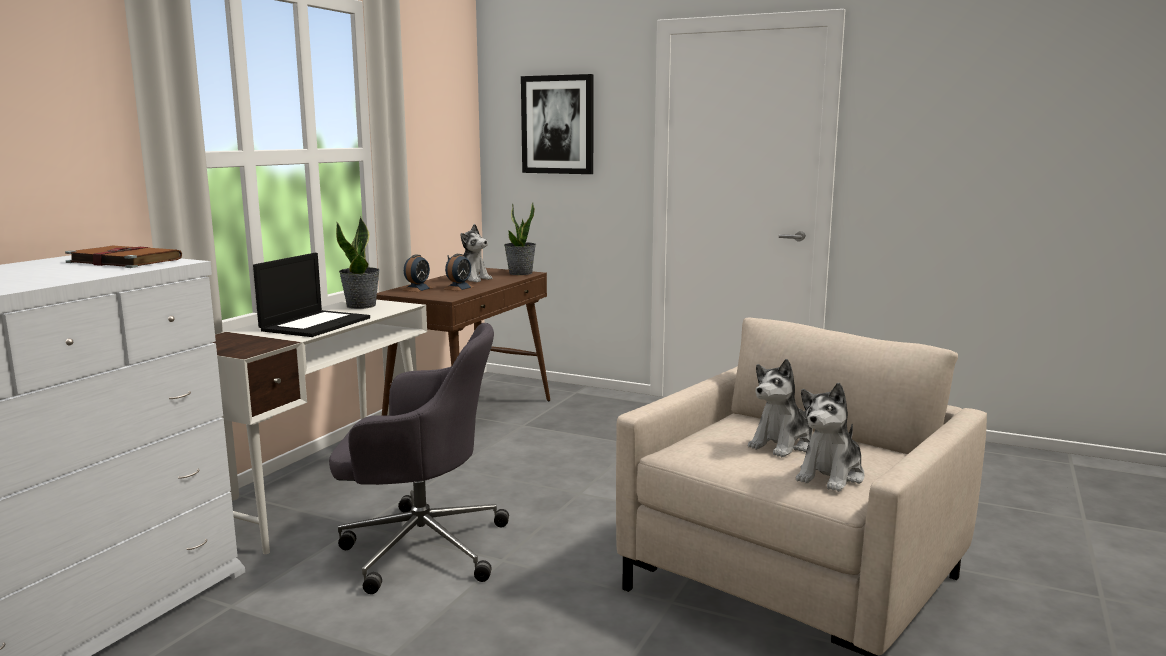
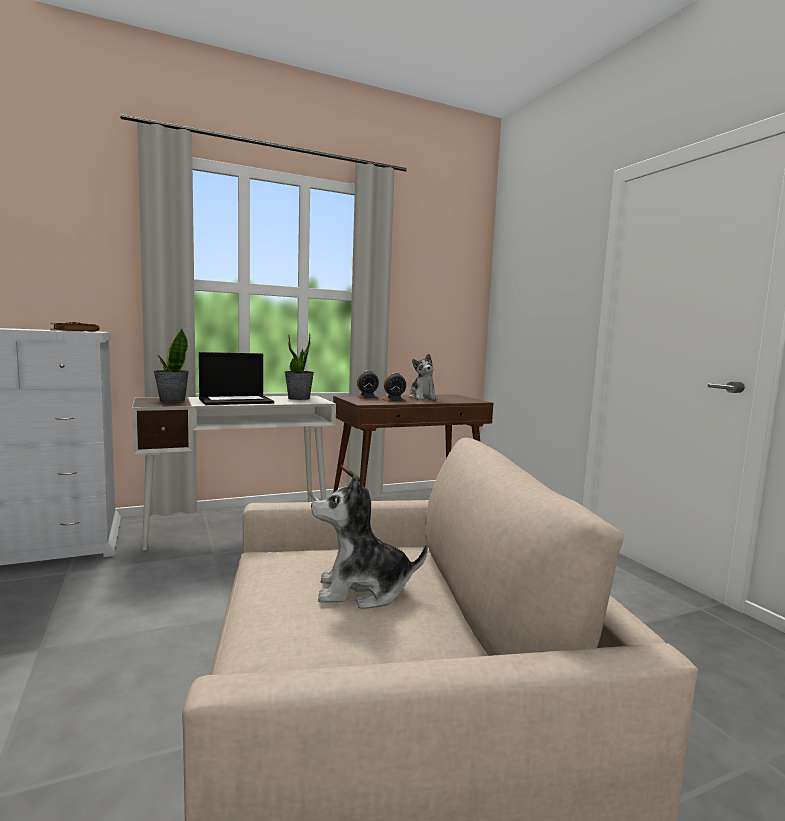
camera: 40 degrees right, 5 degrees down
(420, 547) = (210, 582): grey office chair -> none
(520, 273) = (471, 400): potted plant -> potted plant (172, 400)
(558, 125) = (535, 280): picture -> none
(831, 475) = (309, 650): plush toy -> none

